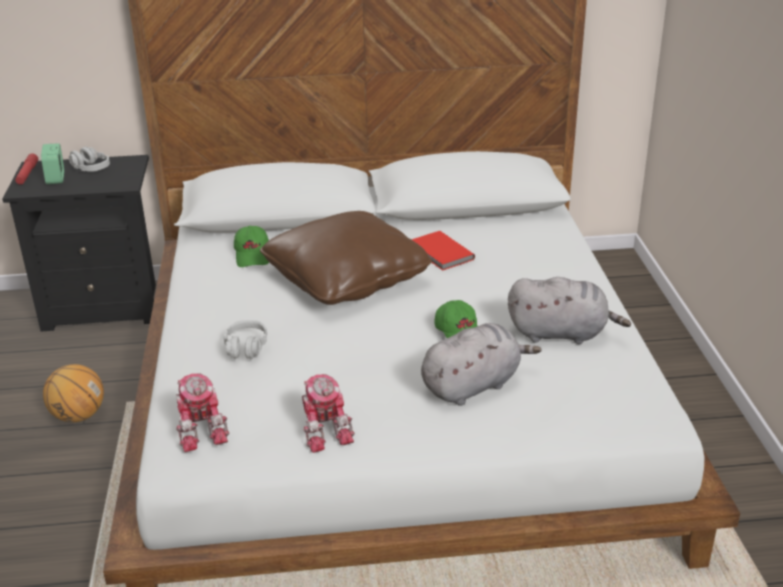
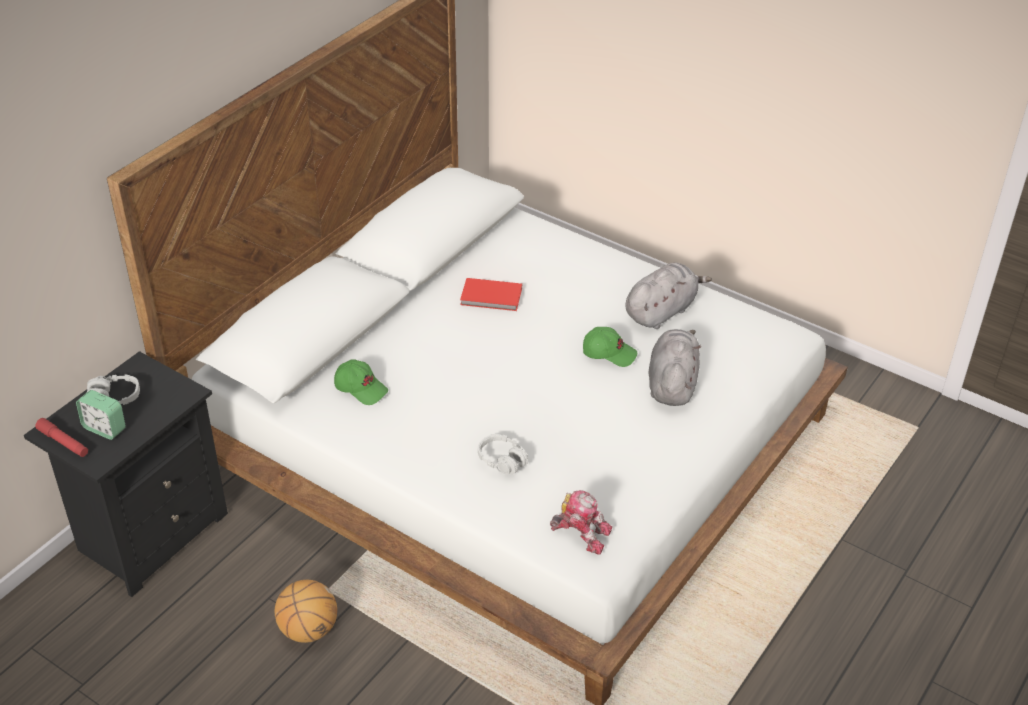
camera: 50 degrees left, 10 degrees up
(325, 429) = (645, 475): toy robot -> none
(346, 279) = (466, 362): brown pillow -> none

